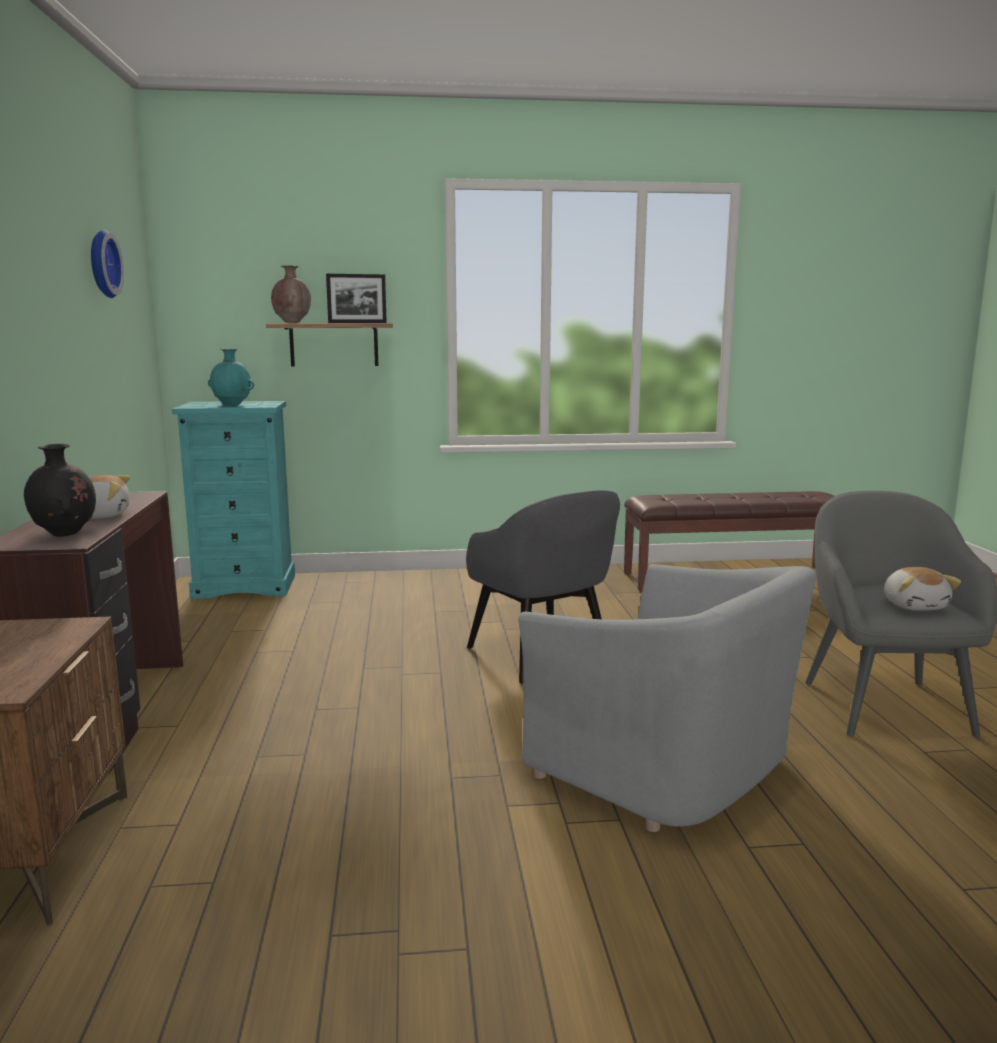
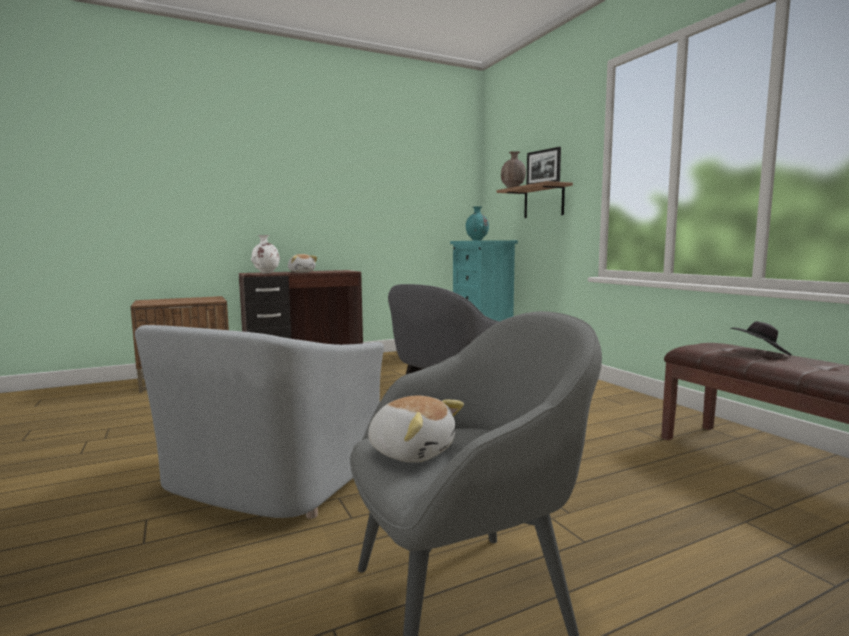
camera: 70 degrees right, 5 degrees down
(65, 534) = (266, 273): black vase -> white vase
(101, 264) = (406, 164): wall clock -> none
(688, 497) = (759, 353): none -> black hat
(915, 606) = (412, 451): plush toy -> plush toy turned 120 degrees counterclockwise

